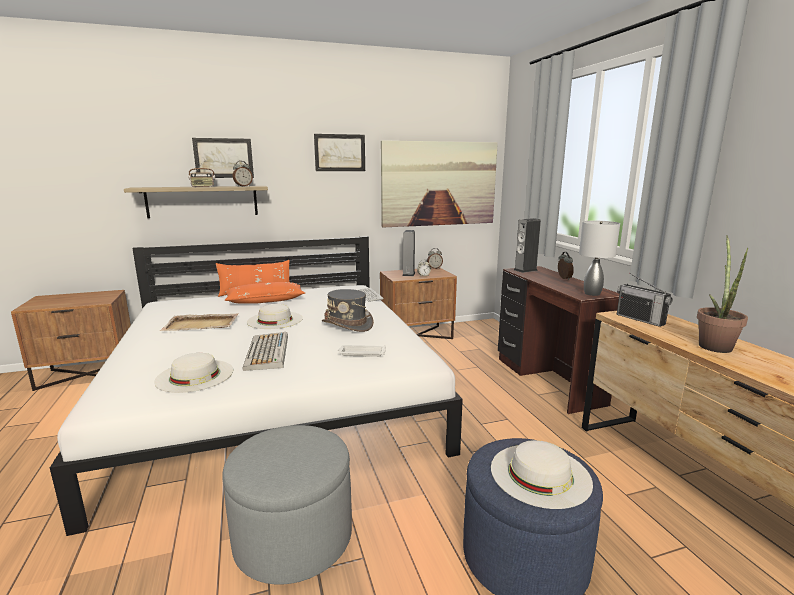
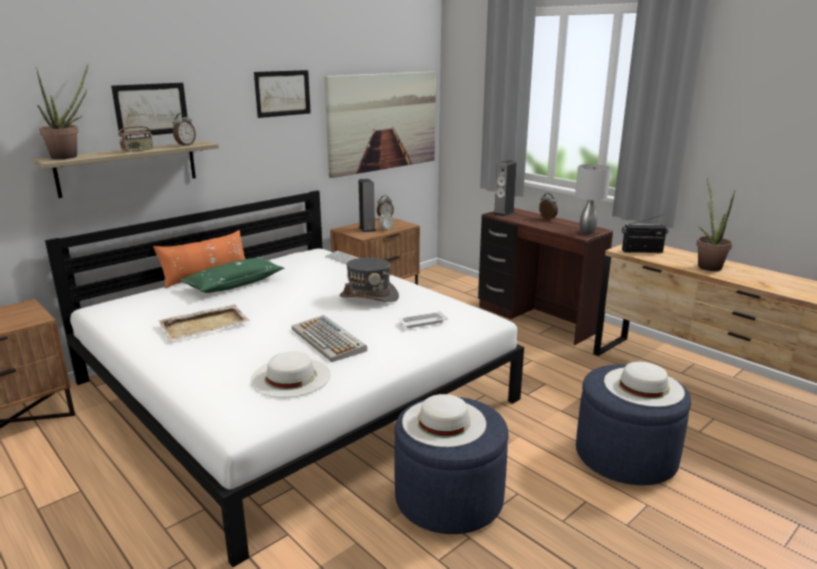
camera: 25 degrees left, 5 degrees up
(152, 187) = (70, 156): none -> potted plant
(265, 300) = (234, 284): orange pillow -> green pillow
(275, 320) = (284, 305): white hat -> white hat (443, 422)
(293, 537) = (449, 498): grey ottoman -> blue ottoman
(640, 319) = (642, 251): radio -> radio turned 150 degrees clockwise

